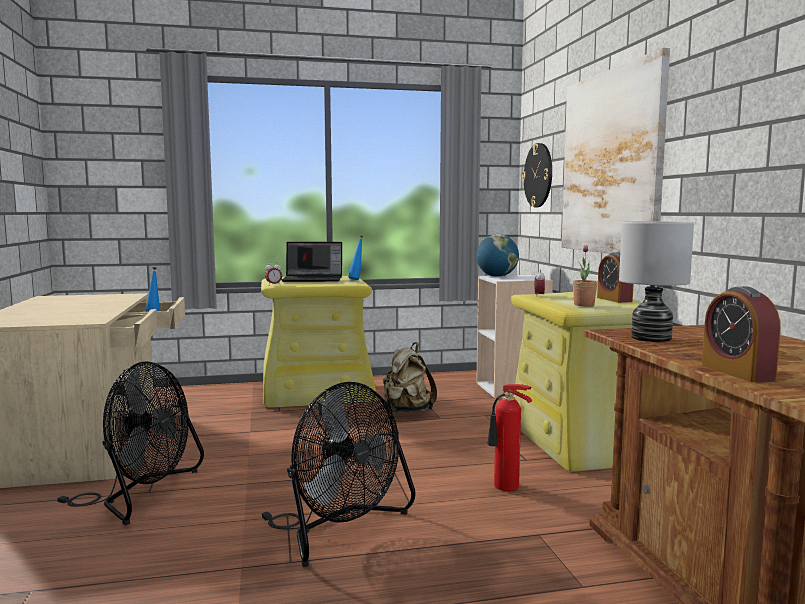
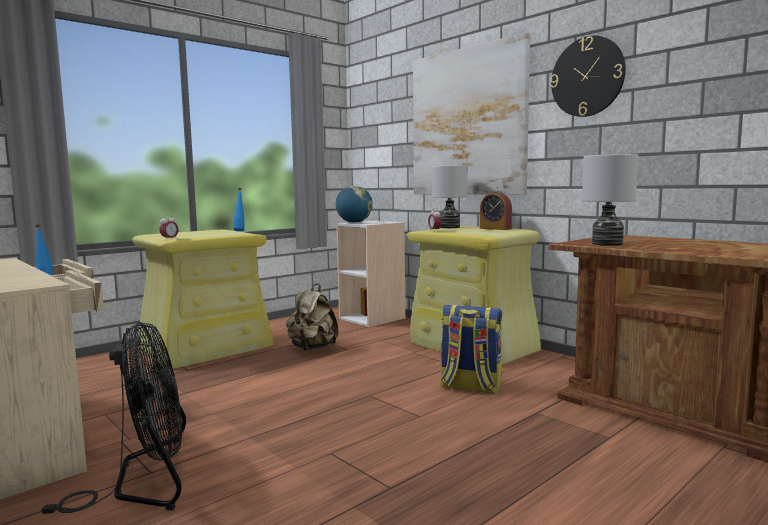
camera: 30 degrees left, 0 degrees up
(314, 279) = (198, 233): laptop -> none
(335, 530) = (390, 452): black fan -> none
(506, 487) = (470, 387): fire extinguisher -> backpack
(538, 175) = (375, 135): wall clock -> wall clock (587, 77)
(569, 292) = (449, 227): none -> grey table lamp
(584, 305) = (487, 233): potted plant -> none
(737, 372) = (719, 253): alarm clock -> none

